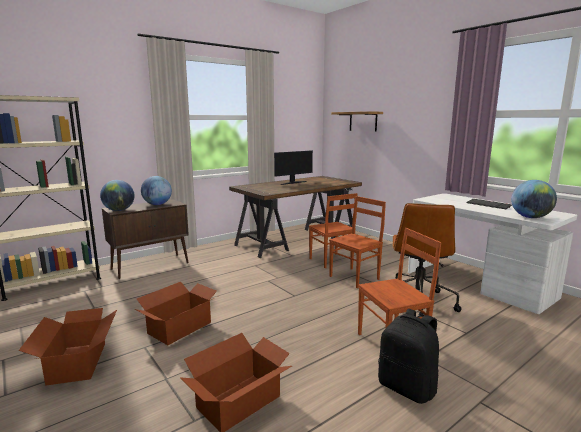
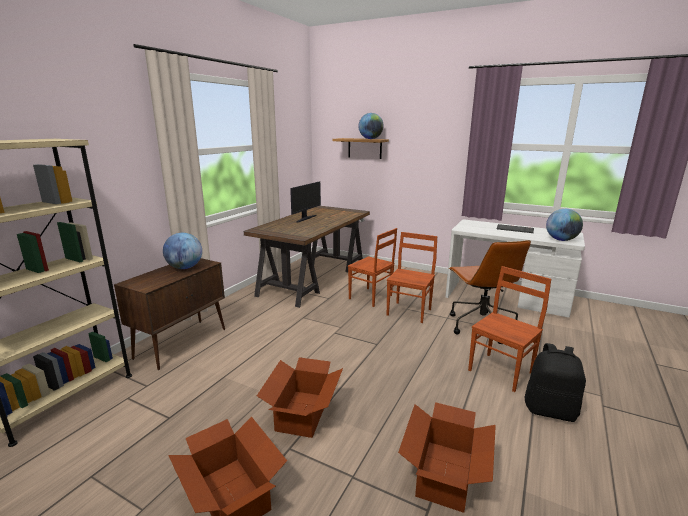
camera: 25 degrees left, 5 degrees up
(119, 210) = (147, 284): globe -> globe (370, 139)

